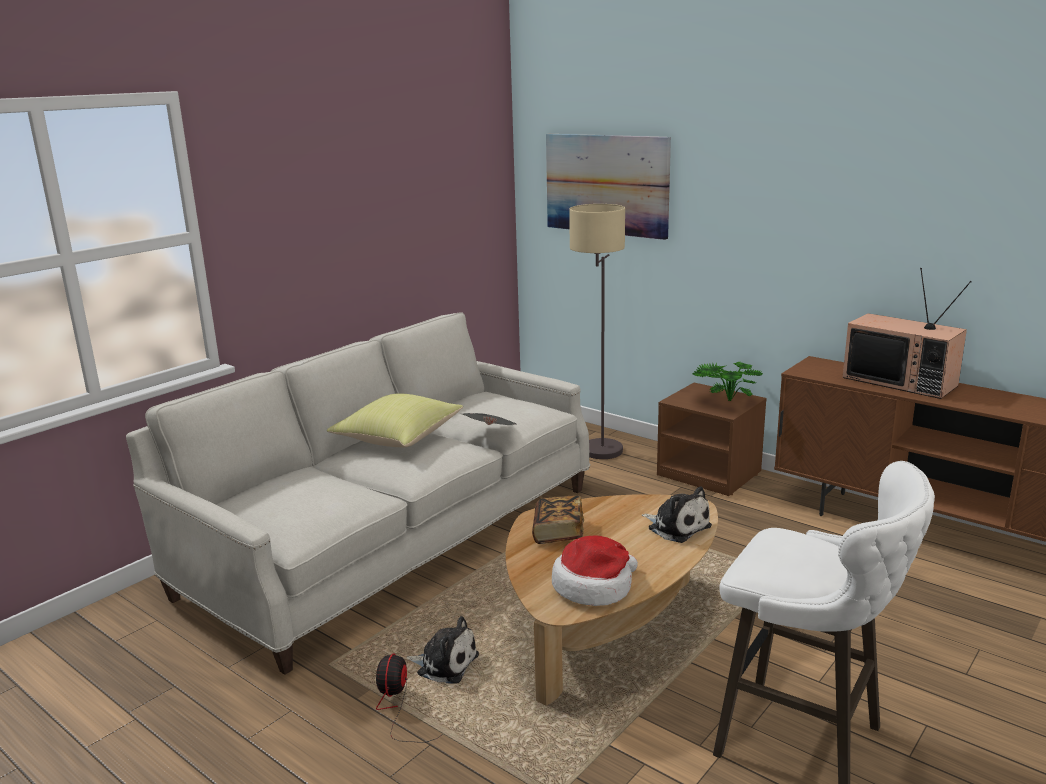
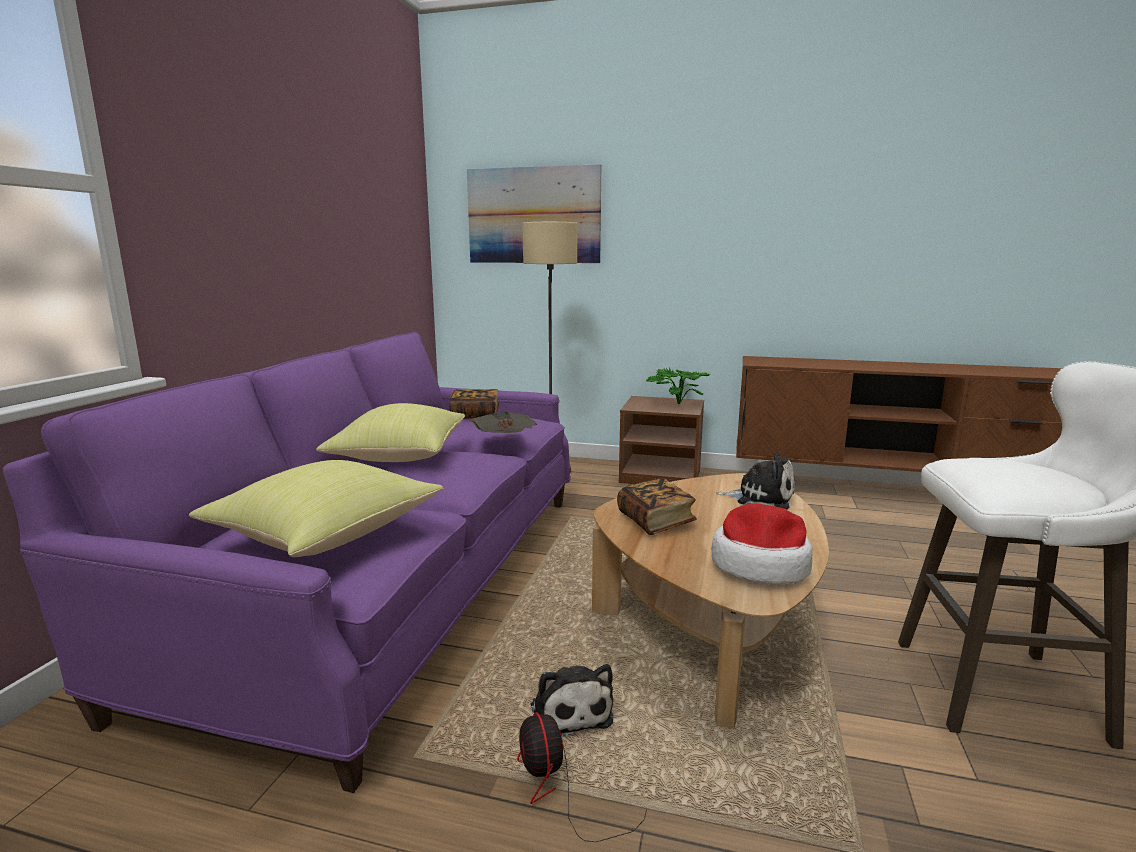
camera: 25 degrees left, 5 degrees down
(298, 504) = (326, 535): none -> yellow pillow
(392, 538) = (393, 581): white sofa -> purple sofa
(444, 663) = (570, 711): plush toy -> plush toy turned 75 degrees clockwise
(496, 398) = (475, 415): none -> book
(901, 381) = (839, 363): television -> none

